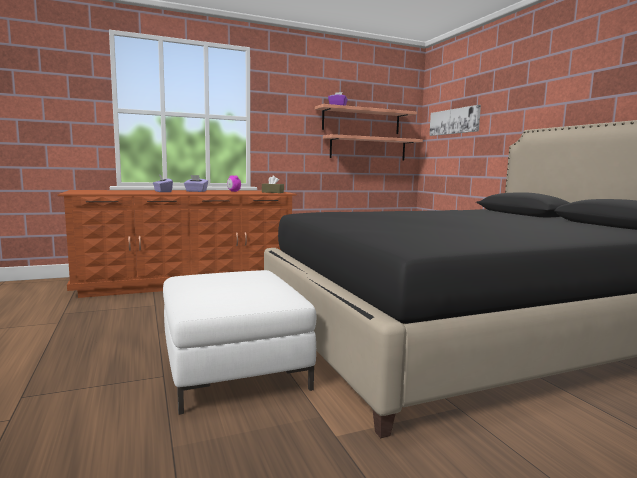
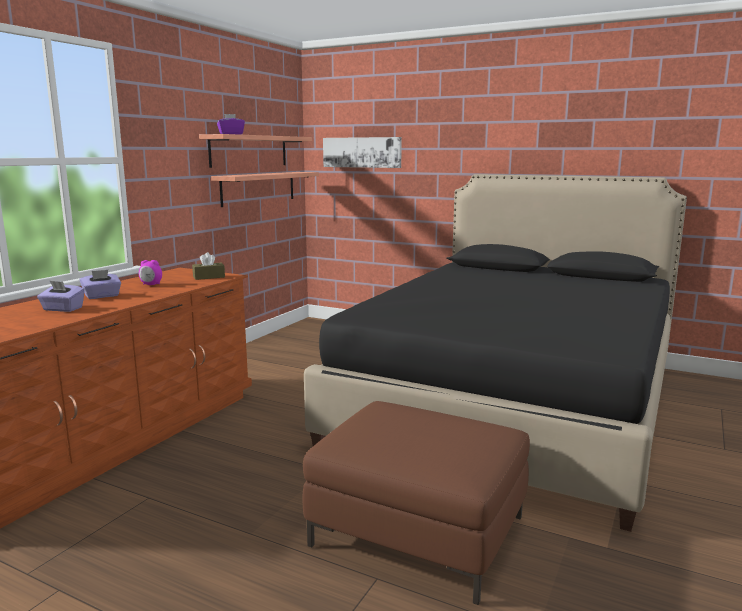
camera: 40 degrees left, 5 degrees up
(233, 367) = (419, 531): white ottoman -> brown ottoman

